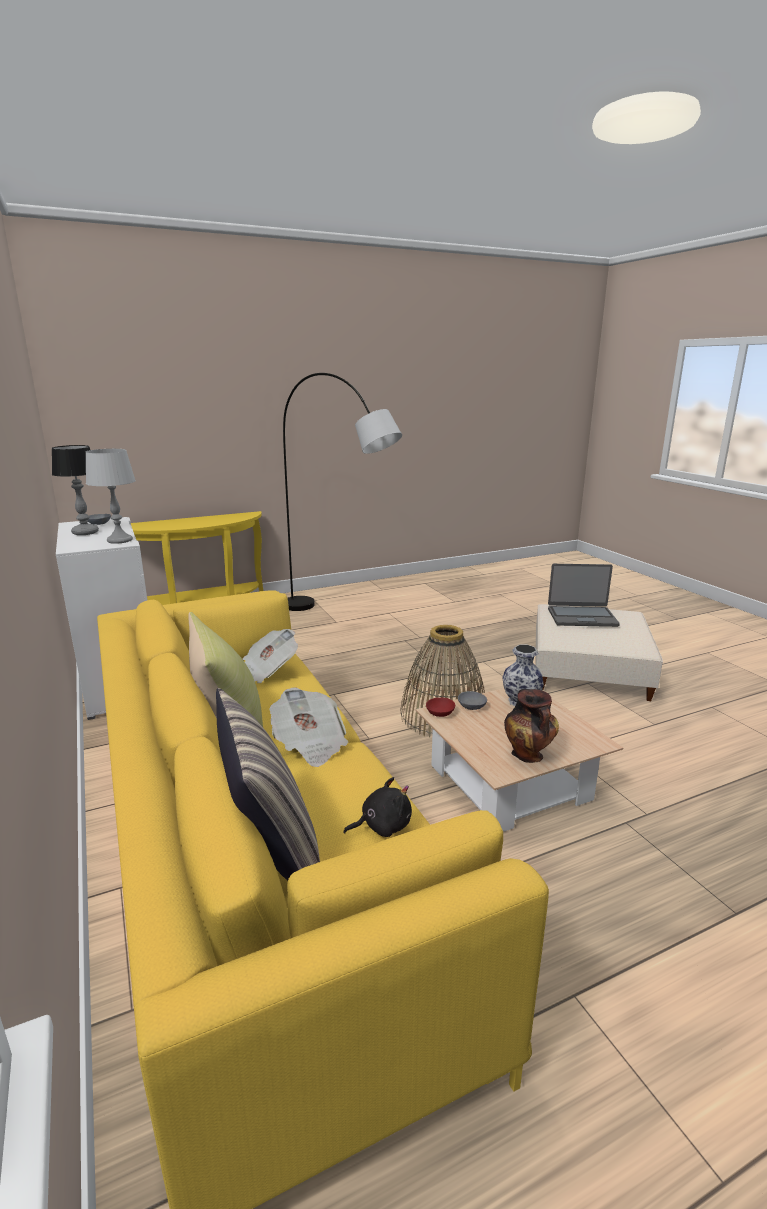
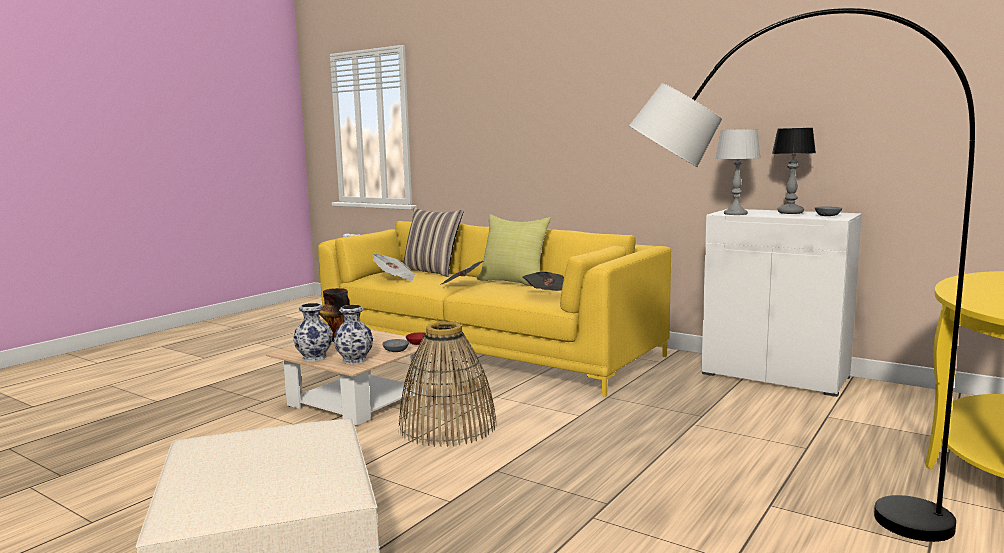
camera: 150 degrees right, 10 degrees down
(382, 826) = (395, 279): black plush toy -> newspaper
(562, 719) = (315, 358): none -> vase
(581, 617) = (283, 482): laptop -> none

